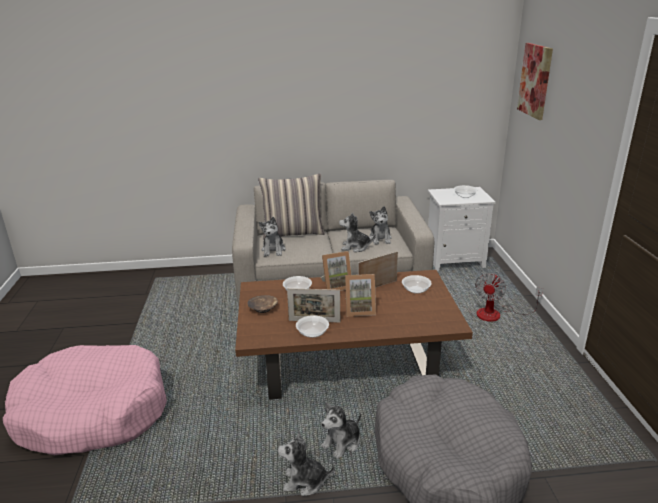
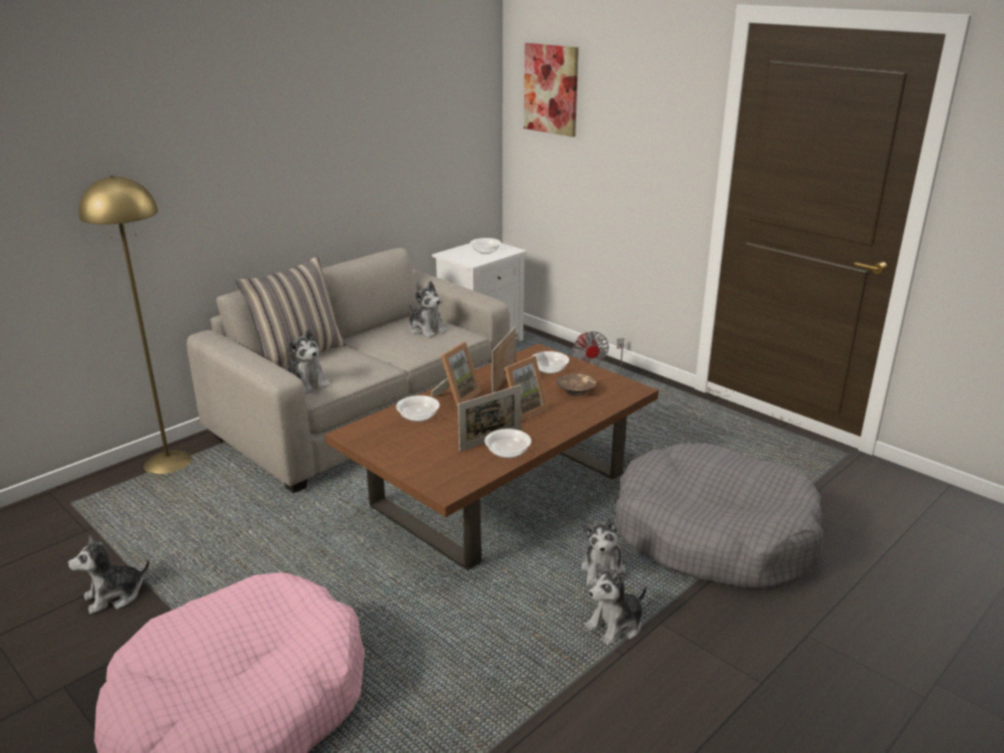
camera: 40 degrees left, 0 degrees up
(213, 273) = (168, 462): none -> yellow floor lamp
(263, 308) = (407, 451): brown bowl -> brown bowl (576, 391)
(355, 247) = (412, 347): plush toy -> plush toy (114, 596)

